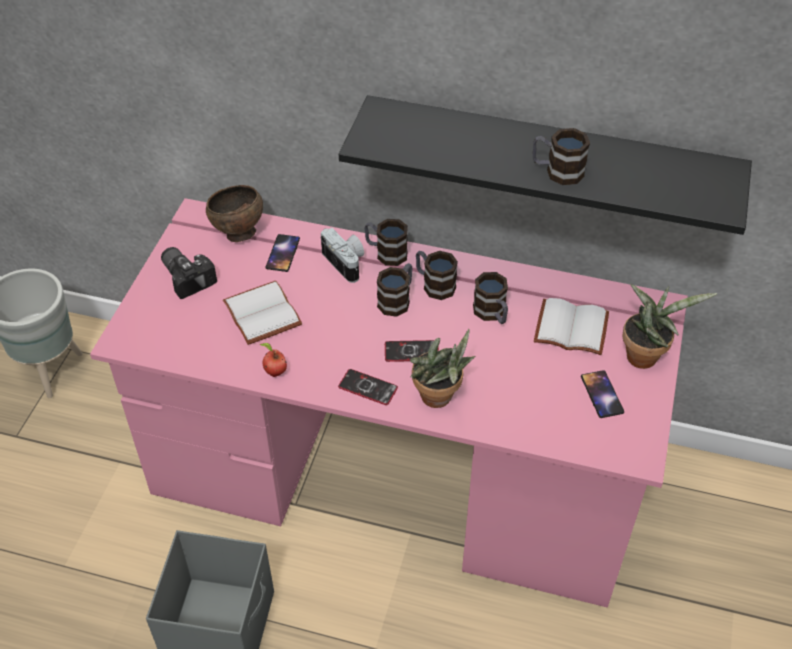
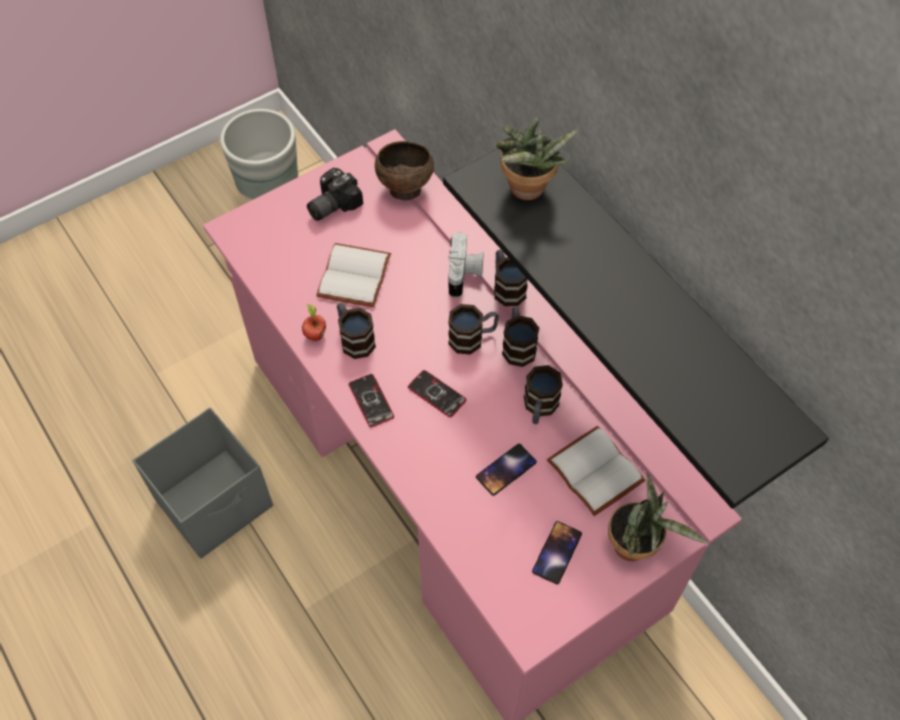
camera: 40 degrees right, 10 degrees up
(188, 276) = (331, 204): camera -> camera turned 135 degrees counterclockwise
(283, 253) = (422, 231): phone -> phone (506, 470)
(439, 399) = (417, 453): potted plant -> potted plant (527, 192)
(557, 171) = (615, 320): mug -> mug (354, 338)

